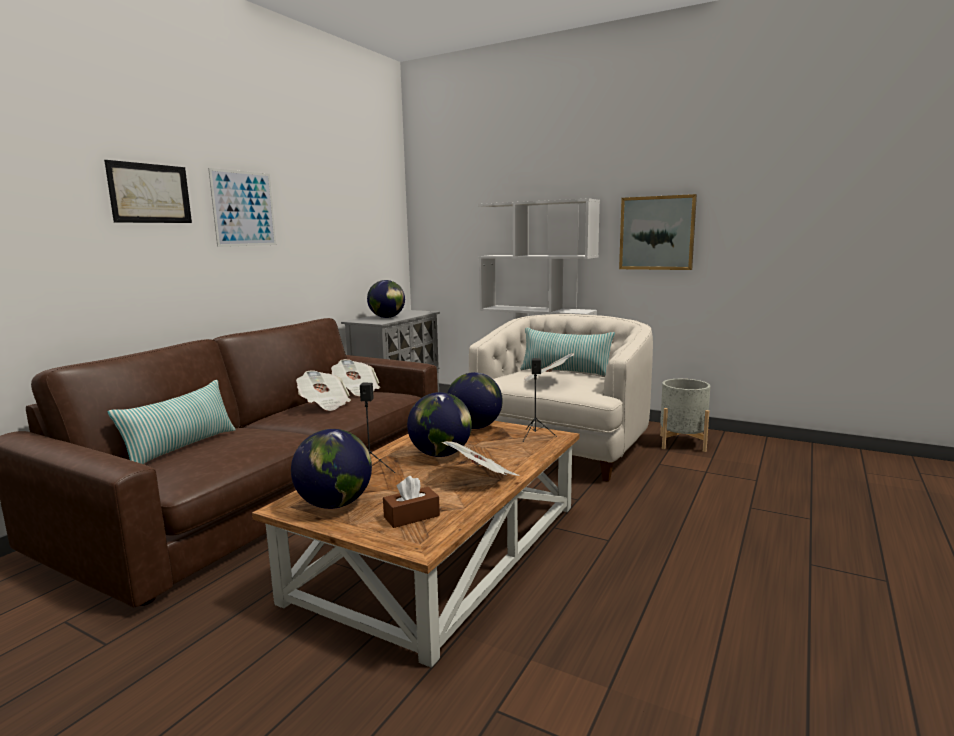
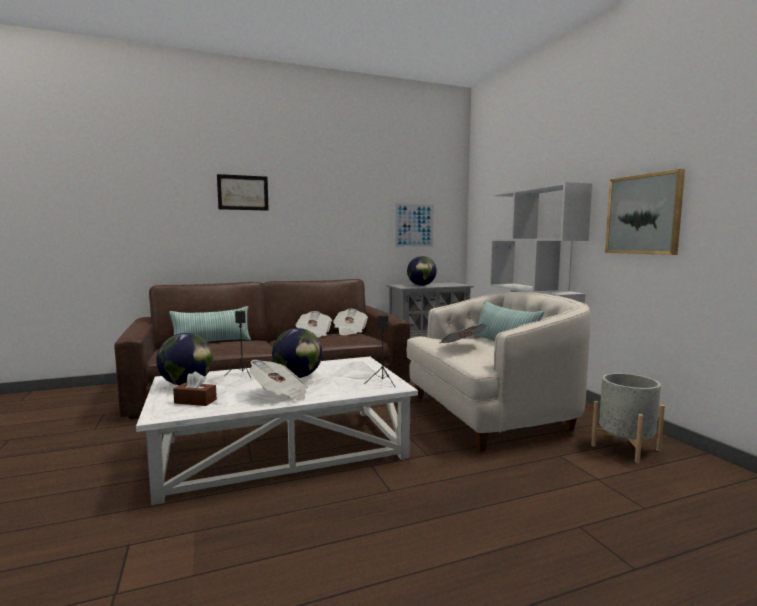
camera: 40 degrees right, 5 degrees down
(244, 208) = (309, 202): picture -> picture (414, 225)
(443, 548) = (283, 448): brown coffee table -> white coffee table
(474, 427) = (360, 368): globe -> none

